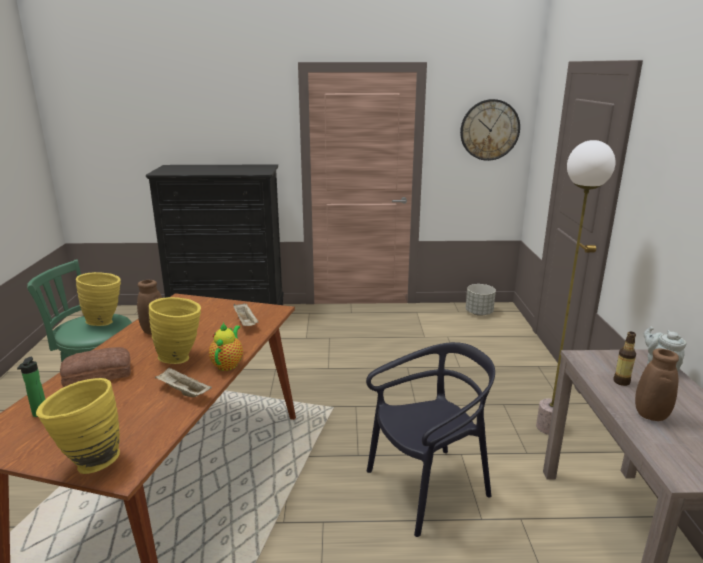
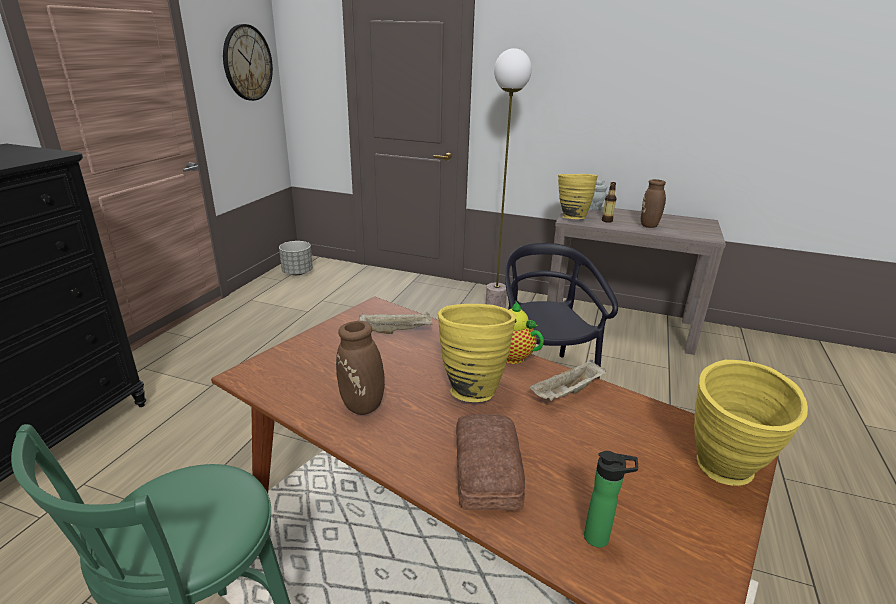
camera: 70 degrees left, 5 degrees up
(106, 321) = (191, 491): yellow vase -> yellow vase (571, 217)

